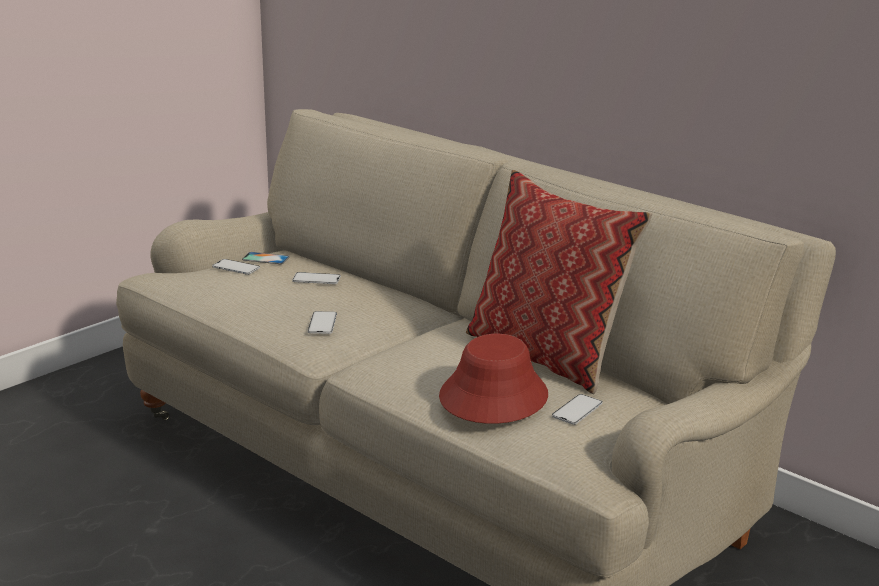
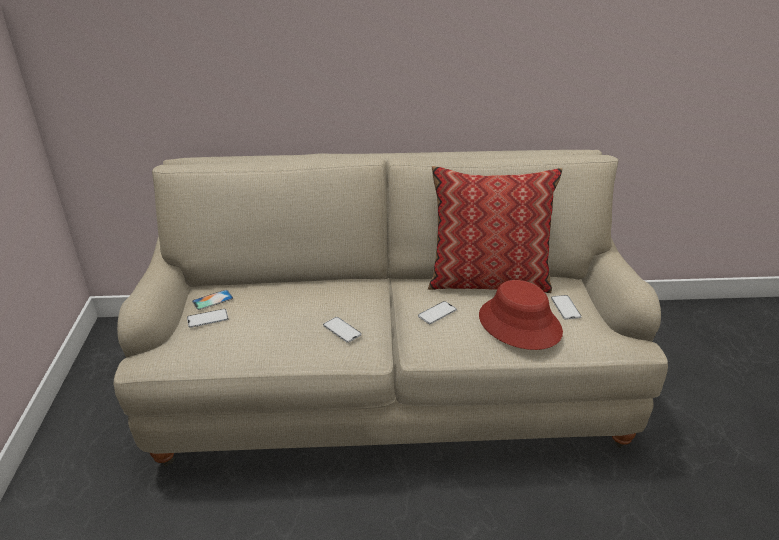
camera: 45 degrees left, 10 degrees up
(316, 279) = (278, 298): phone -> phone (437, 313)

